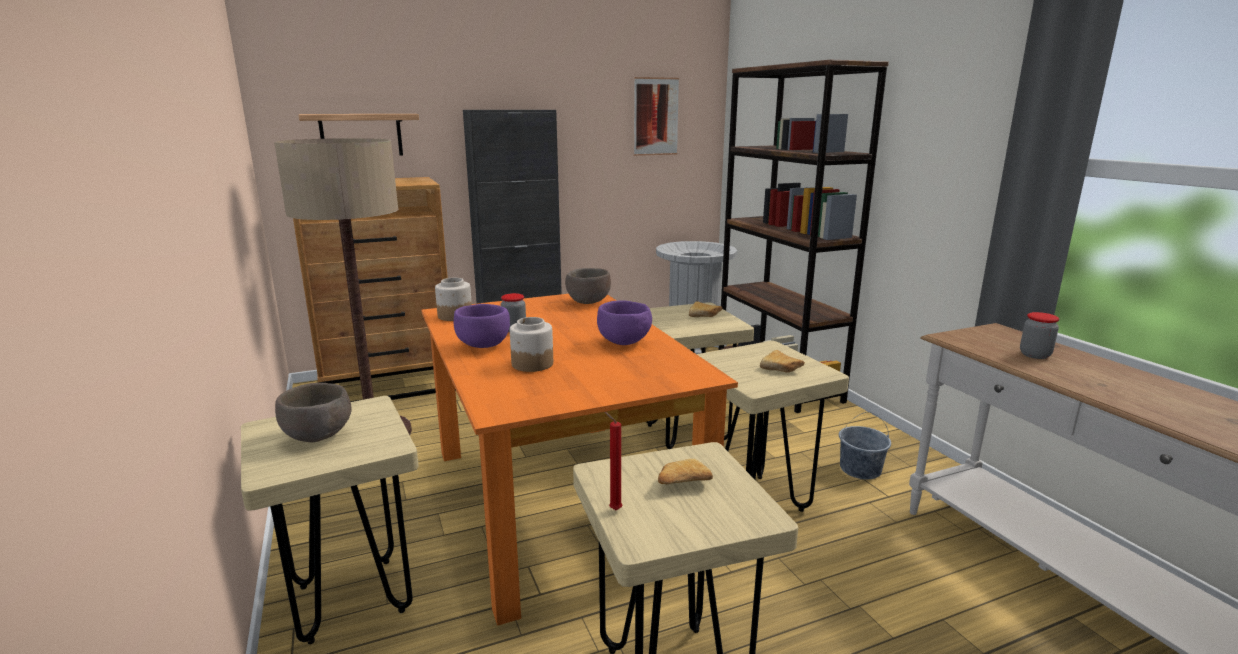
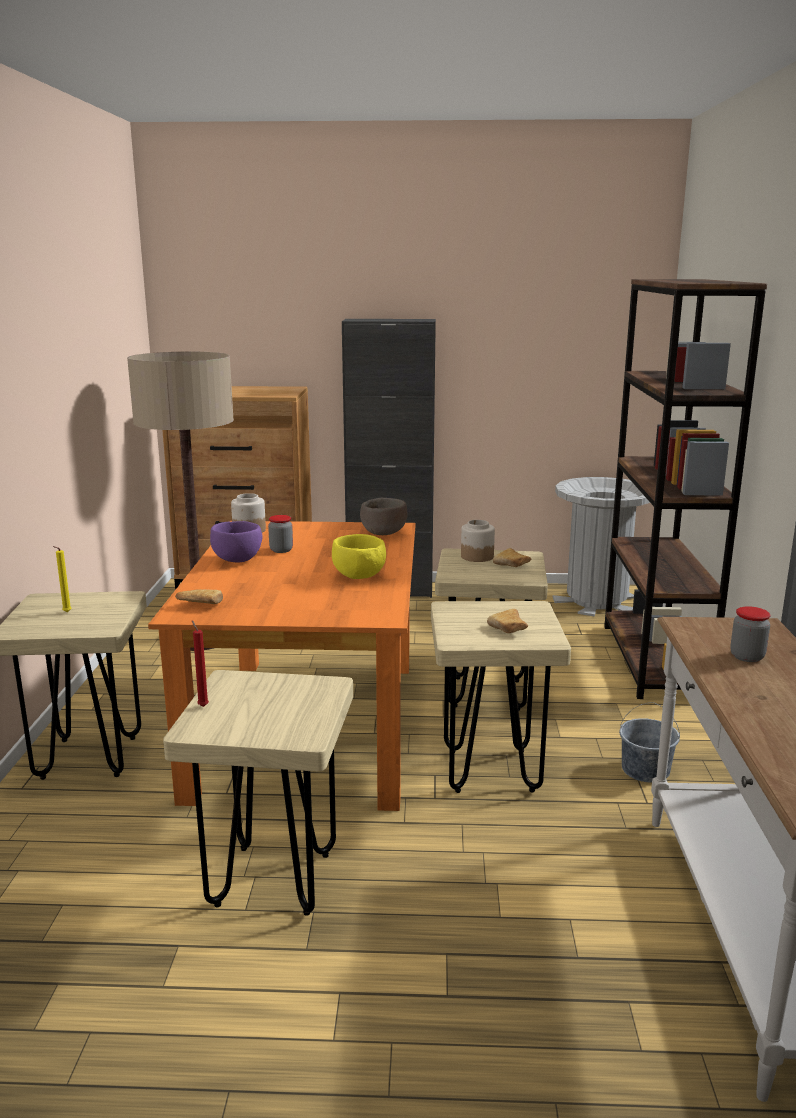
camera: 25 degrees right, 0 degrees up
(318, 437) = (66, 613): brown bowl -> yellow candle
(361, 135) = (247, 342): shelf -> none
(532, 364) = (255, 582): jar -> jar (477, 556)
(624, 342) = (359, 576): purple bowl -> yellow bowl
(656, 116) = (574, 327): picture -> none
(680, 484) = (275, 701): bread -> bread (199, 605)

